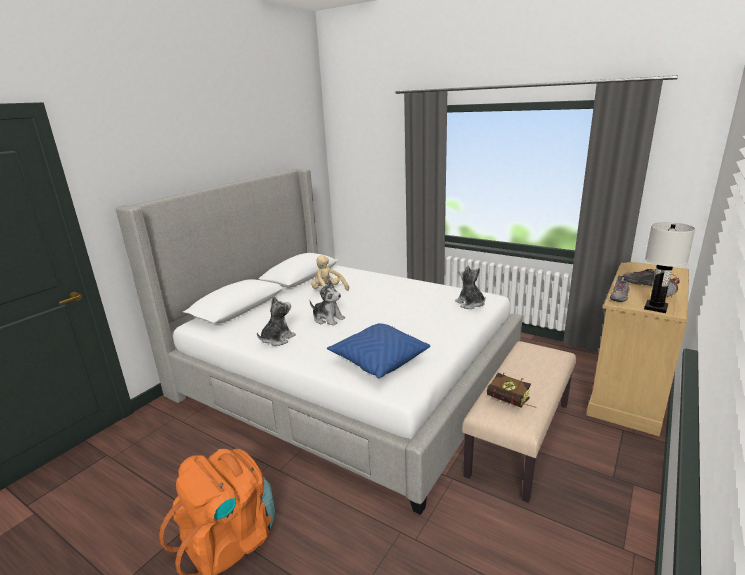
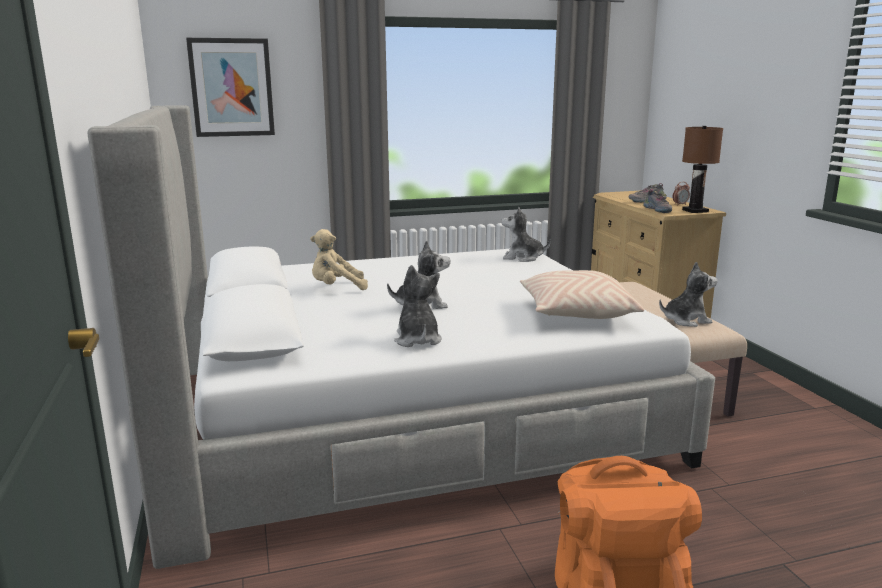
camera: 50 degrees left, 5 degrees down
(363, 153) = (232, 87): none -> picture
(378, 360) = (576, 313): blue pillow -> beige pillow
(512, 403) = (686, 320): book -> plush toy
(655, 307) = (695, 211): white table lamp -> brown table lamp

